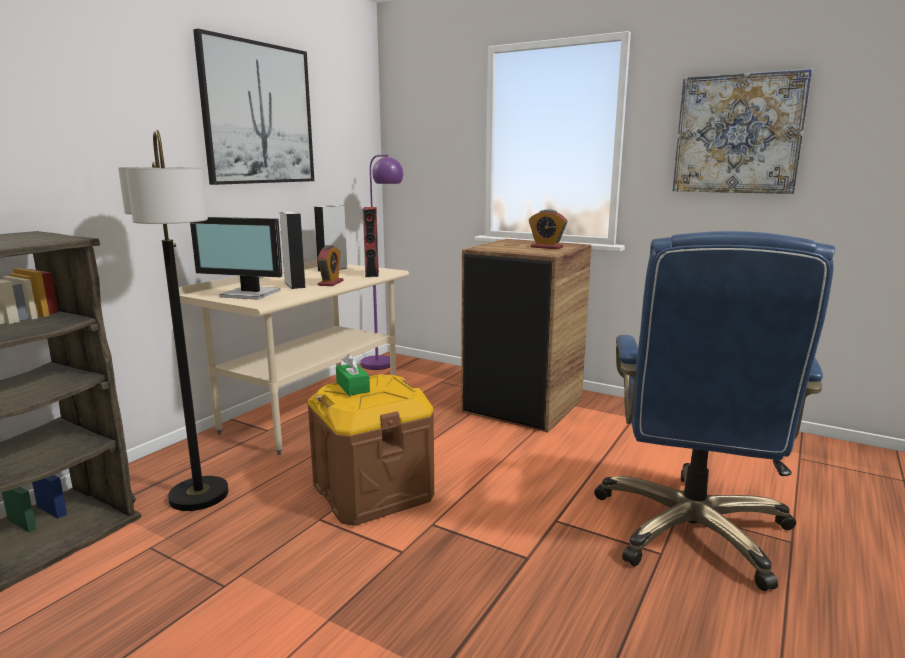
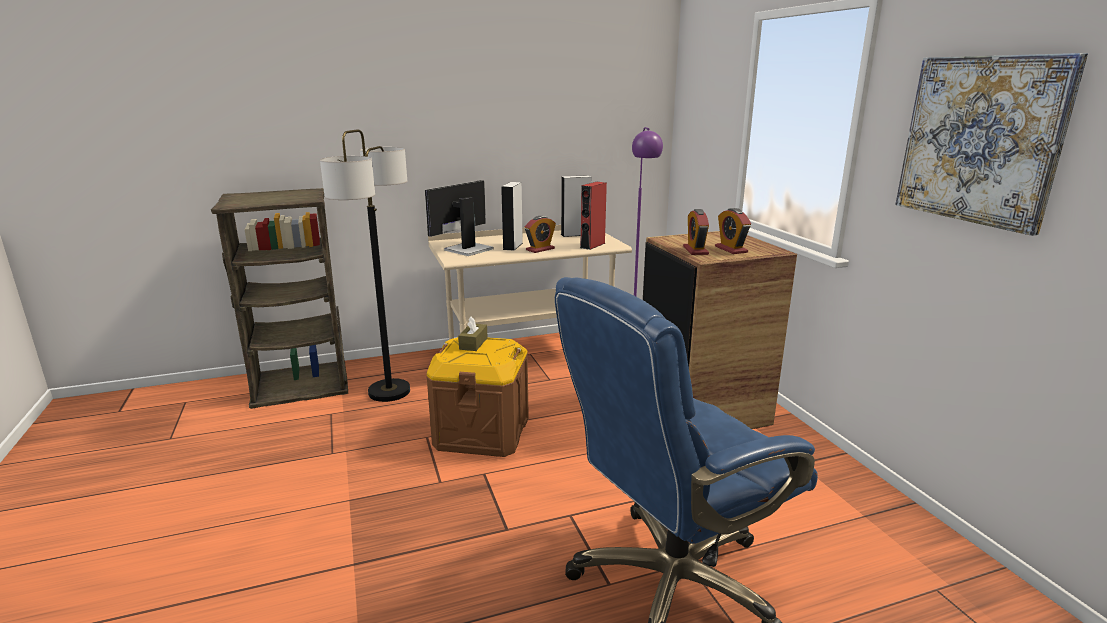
camera: 40 degrees right, 5 degrees up
(250, 294) = (466, 249): monitor -> monitor turned 75 degrees clockwise
(258, 114) = (520, 93): picture -> none
(352, 387) = (473, 343): green tissue box -> brown tissue box
(526, 251) = (695, 250): none -> alarm clock

